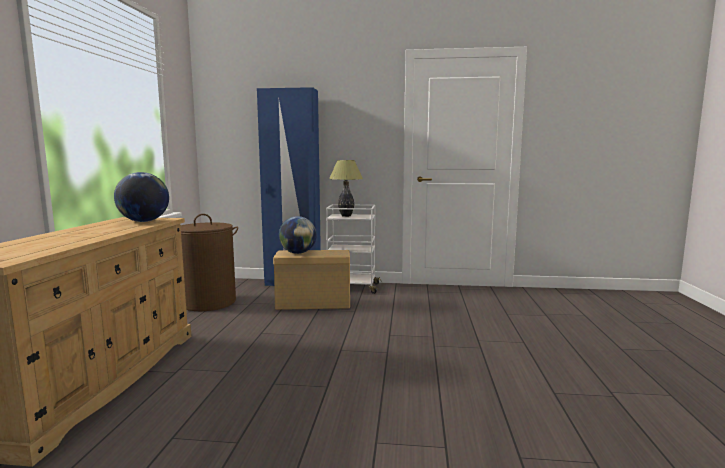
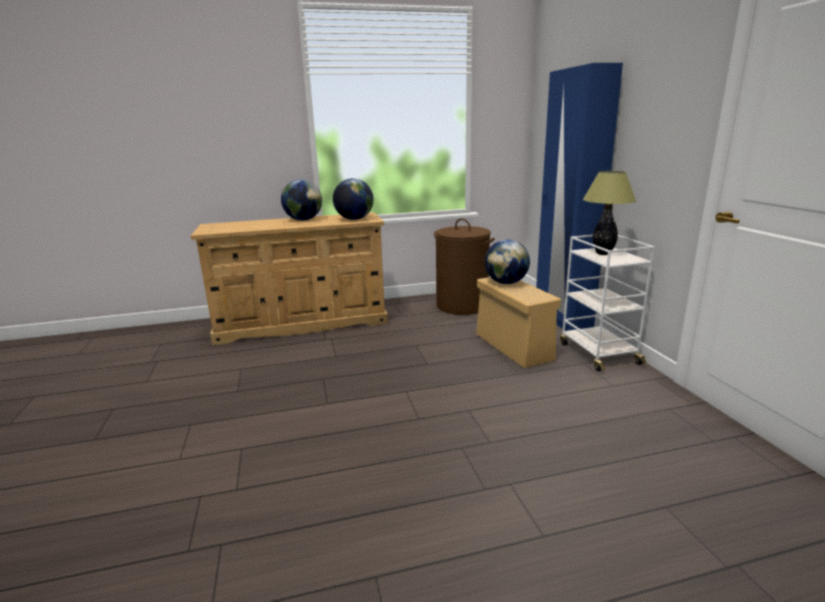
camera: 70 degrees right, 10 degrees up
(81, 231) = (303, 220): none -> globe

